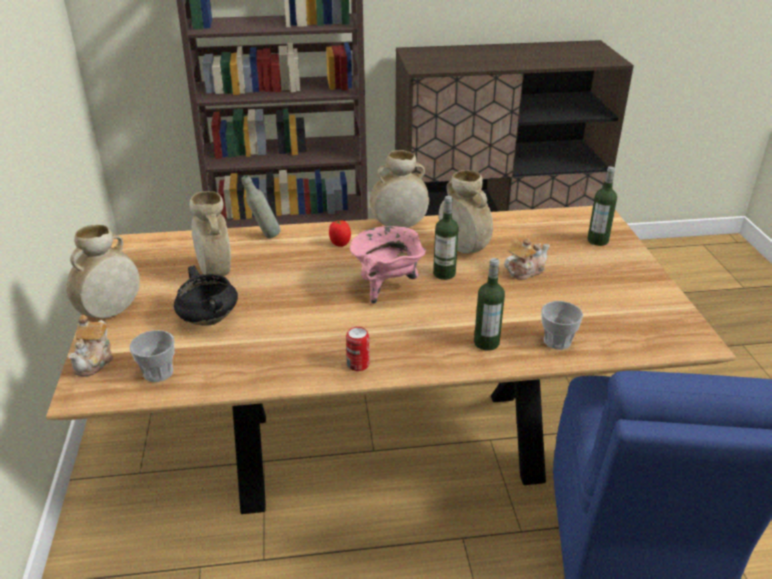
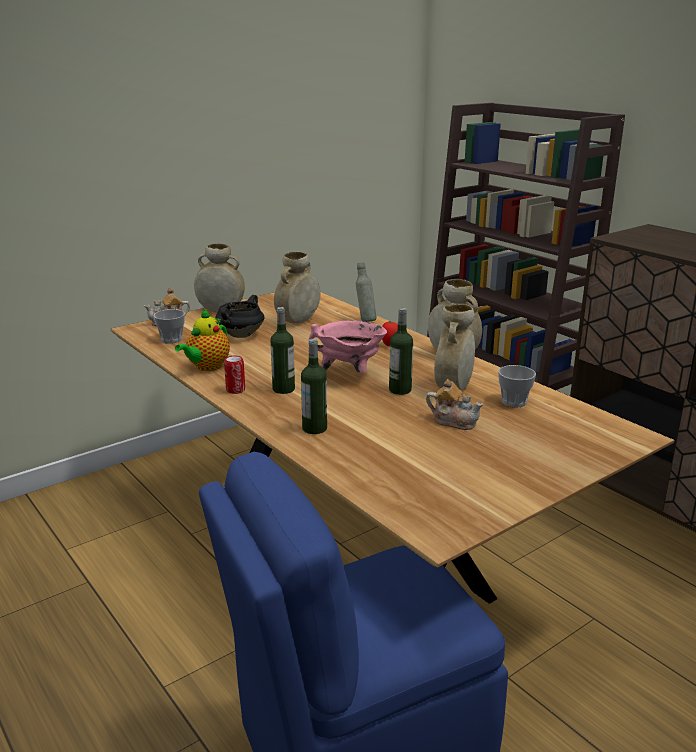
camera: 60 degrees right, 10 degrees down
(276, 368) = (207, 367): none -> teapot
(557, 341) = (352, 458): cup -> cup (514, 402)
(597, 240) = (573, 445): bottle -> bottle (283, 389)

